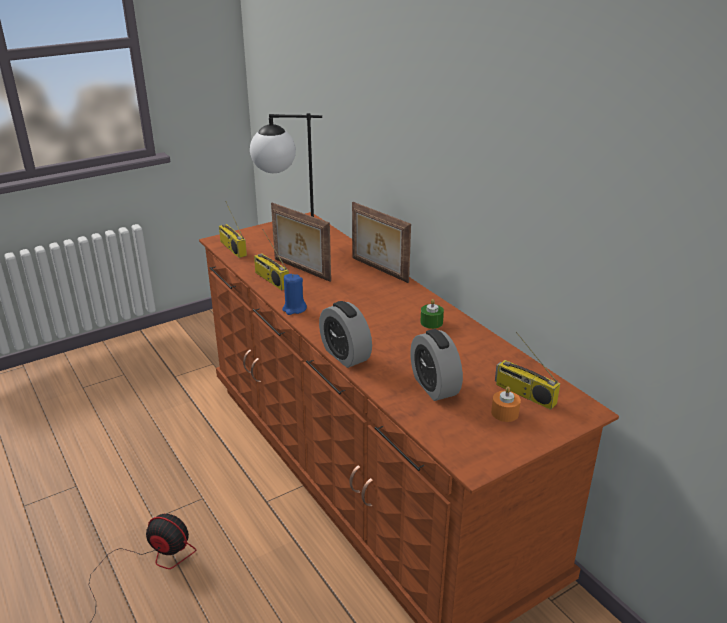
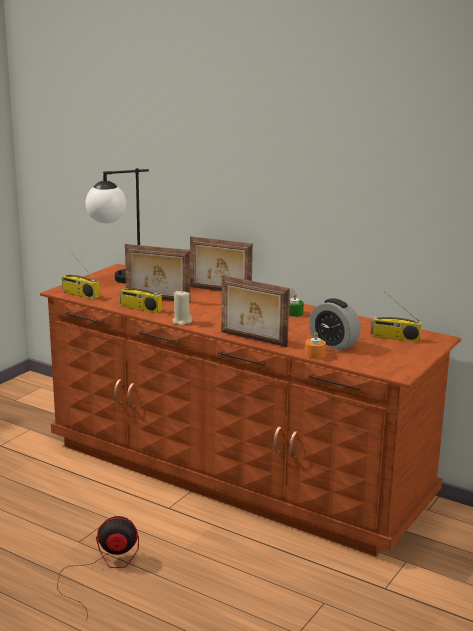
camera: 25 degrees left, 10 degrees down
(294, 309) = (182, 321): blue candle -> beige candle
(345, 355) = (253, 339): alarm clock -> picture frame
(505, 413) = (392, 348): orange candle -> orange candle (315, 354)

